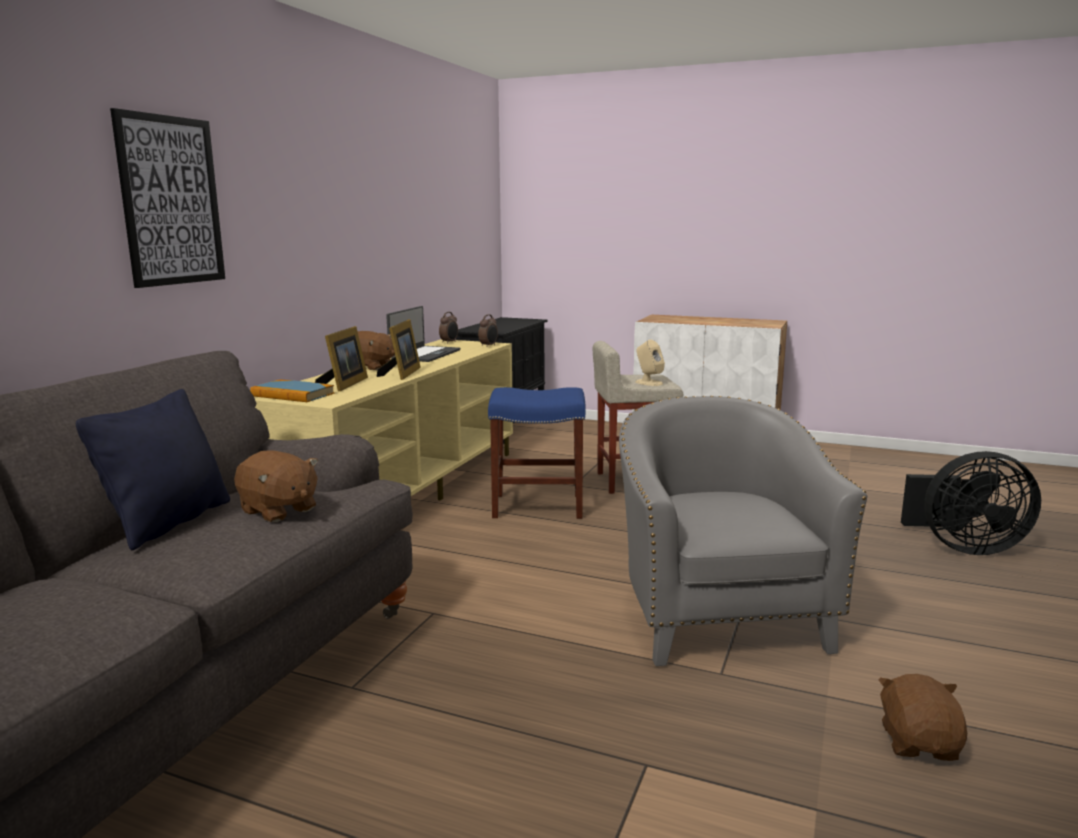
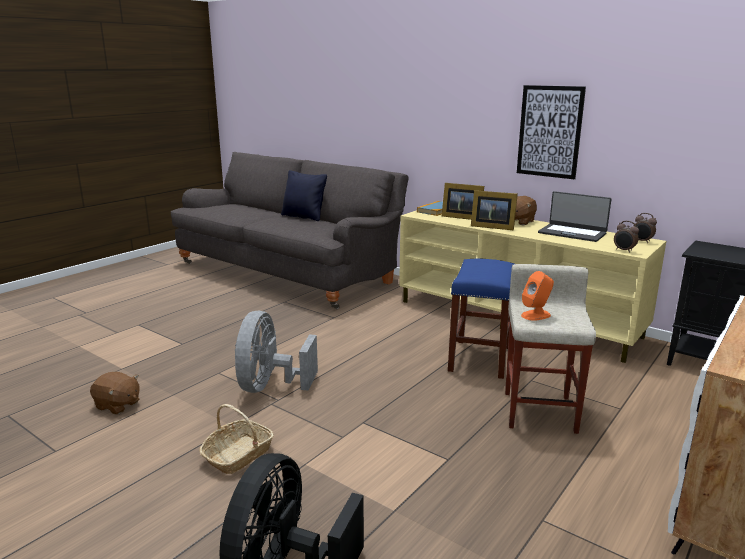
camera: 105 degrees right, 5 degrees up
(171, 201) = (417, 99): picture -> picture (549, 131)
(278, 510) = (301, 226): brown plush toy -> none
(648, 383) = (536, 315): beige speaker -> orange speaker
(717, 616) = (270, 386): grey armchair -> grey fan
(877, 600) = (238, 455): none -> basket

